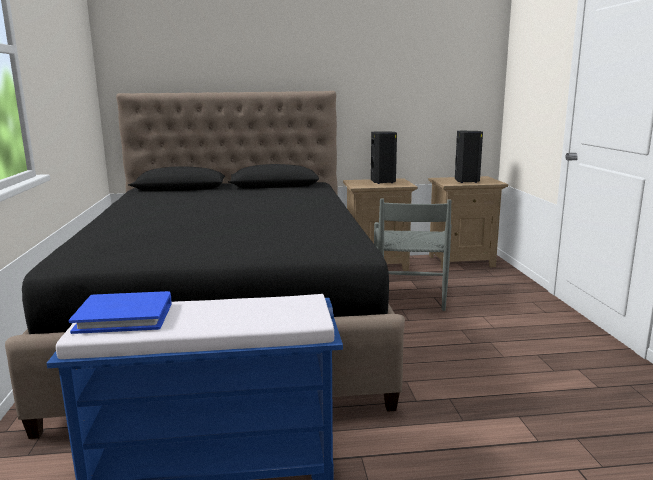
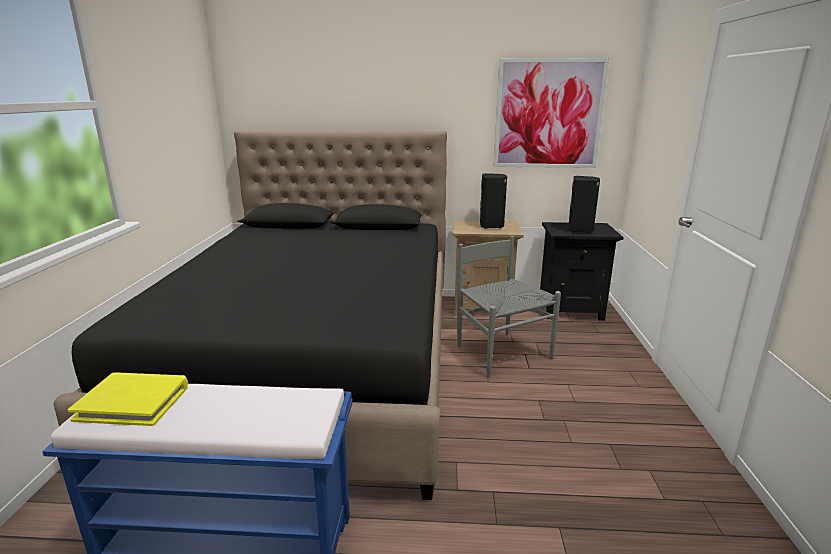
camera: 10 degrees right, 5 degrees up
(124, 317) = (133, 402): blue book -> yellow book
(411, 298) = (500, 353): grey chair -> grey chair turned 135 degrees clockwise
(429, 75) = (548, 114): none -> picture
(462, 262) = (571, 310): beige nightstand -> black nightstand

